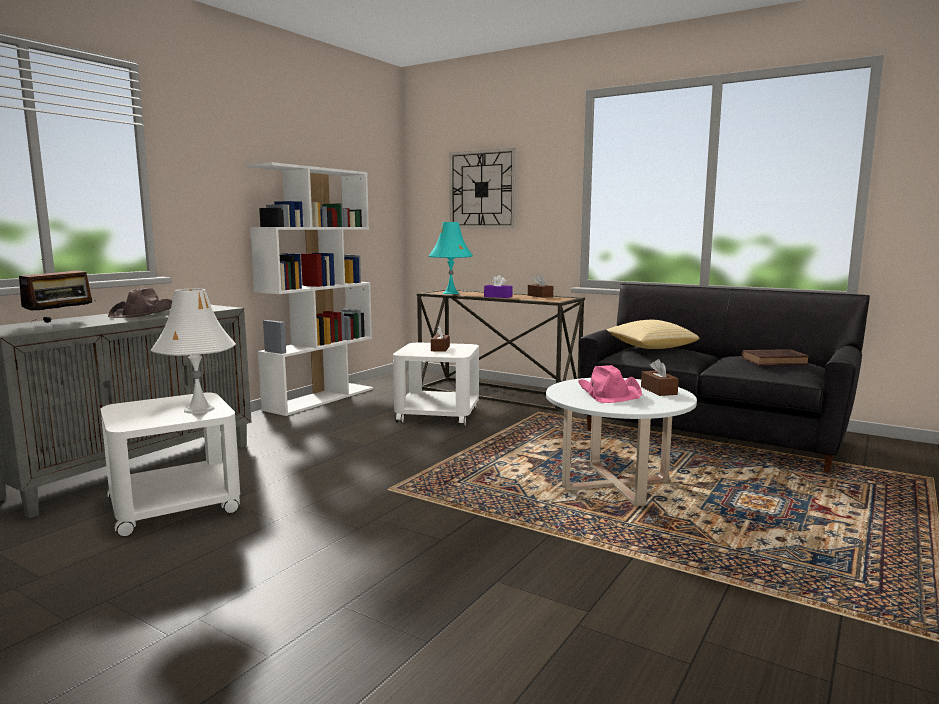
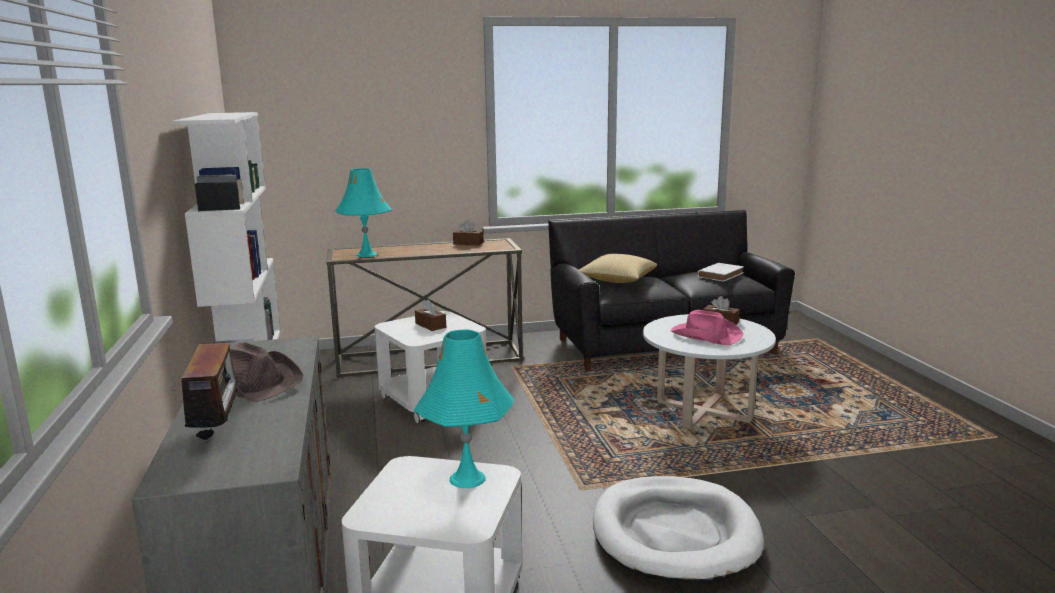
camera: 45 degrees left, 5 degrees up
(199, 409) = (467, 479): white table lamp -> turquoise table lamp
(373, 539) = (674, 534): none -> white dog bed
(482, 189) = (356, 122): wall clock -> none
(498, 296) = (436, 251): purple tissue box -> none
(776, 361) = (721, 275): brown book -> white book

